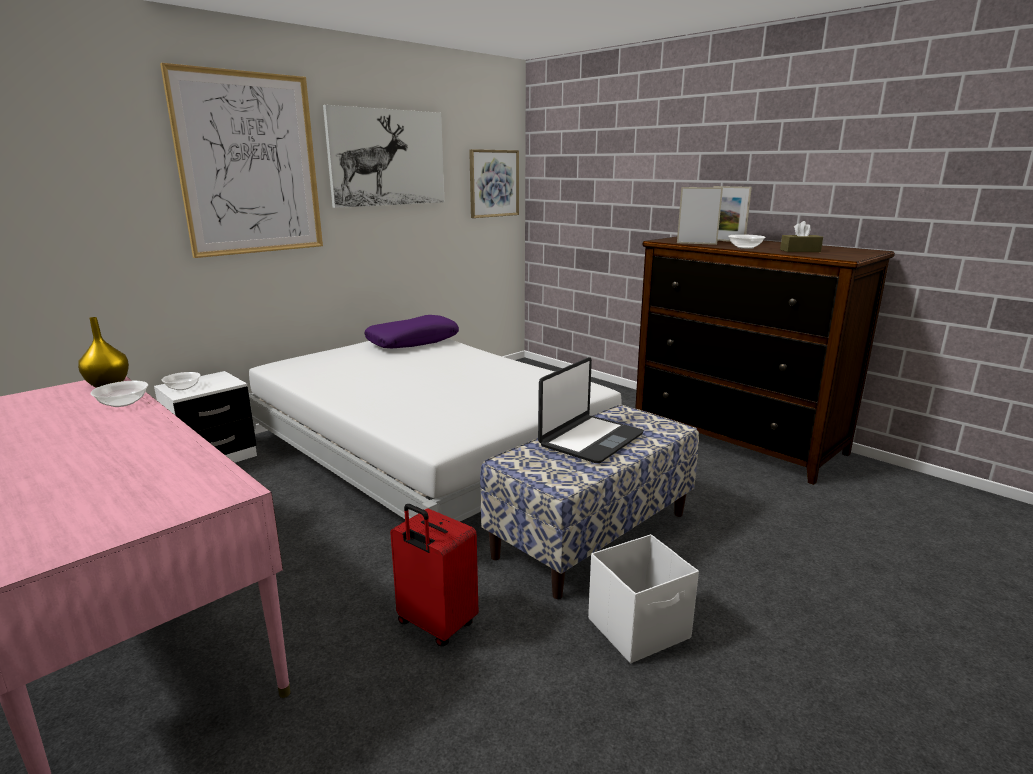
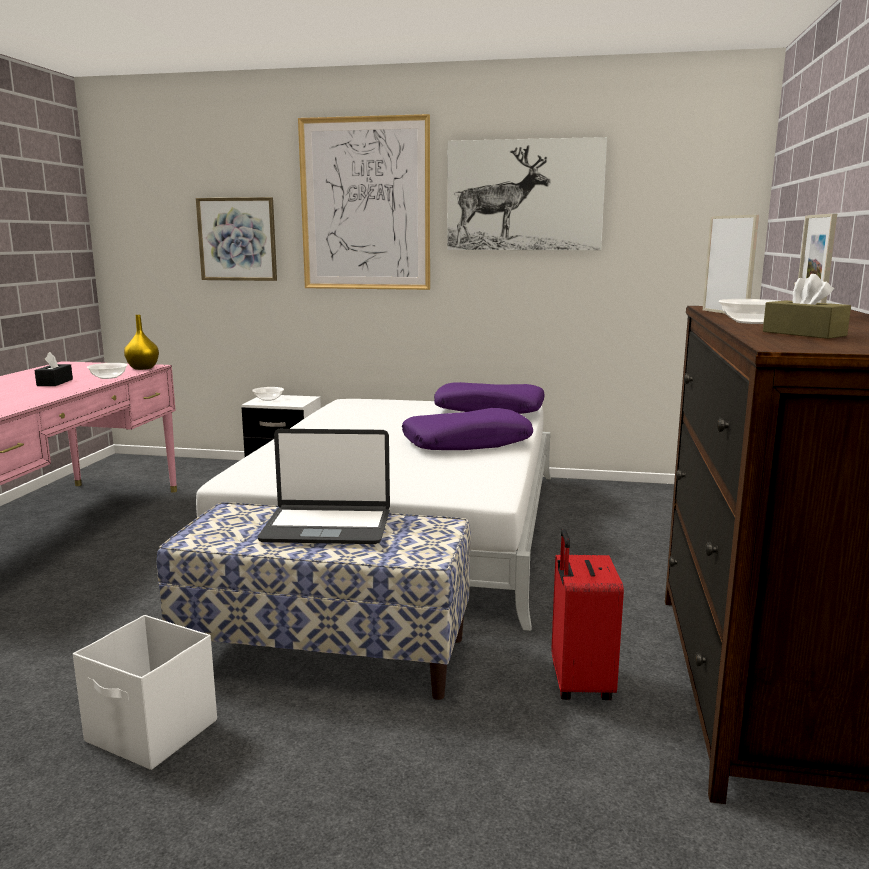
camera: 55 degrees right, 5 degrees down
(82, 428) = (55, 382): none -> black tissue box
(435, 625) = (101, 628): red suitcase -> red suitcase (579, 683)
(473, 366) = (467, 443): none -> purple pillow
(494, 183) = (698, 228): picture -> picture (237, 239)

